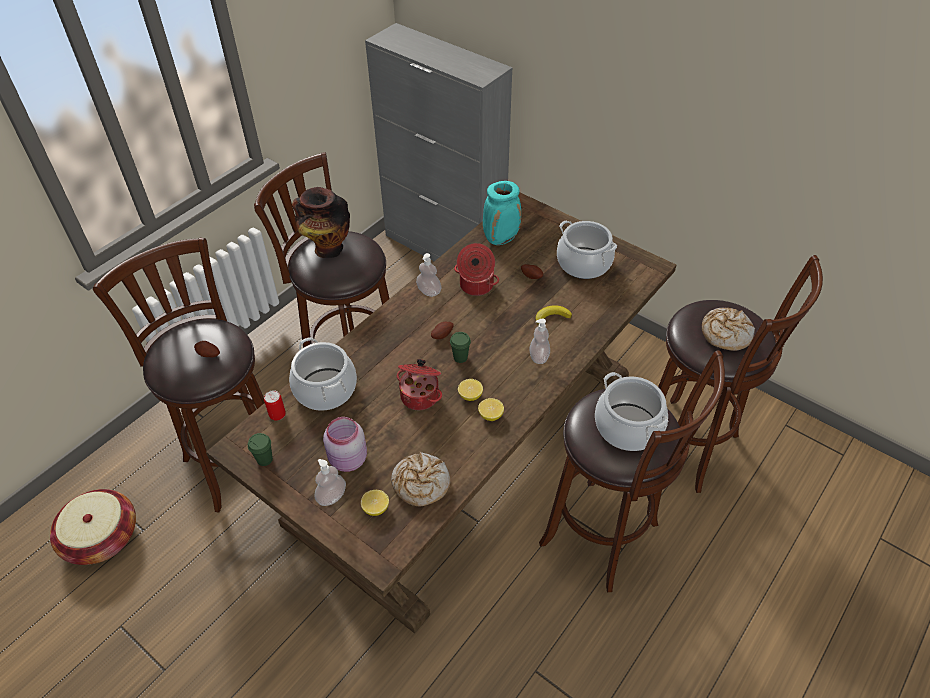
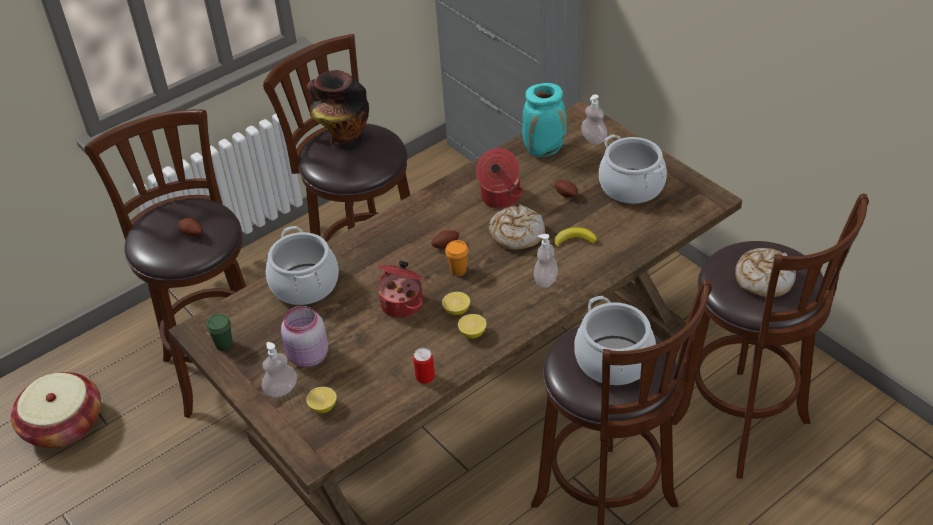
camera: 15 degrees right, 5 degrees down
(277, 415) = (249, 304): can -> can (425, 378)
(420, 484) = (376, 390): bread -> bread (516, 234)
(429, 291) = (445, 198): soap dispenser -> soap dispenser (594, 139)
(460, 357) = (458, 270): green cup -> orange cup

